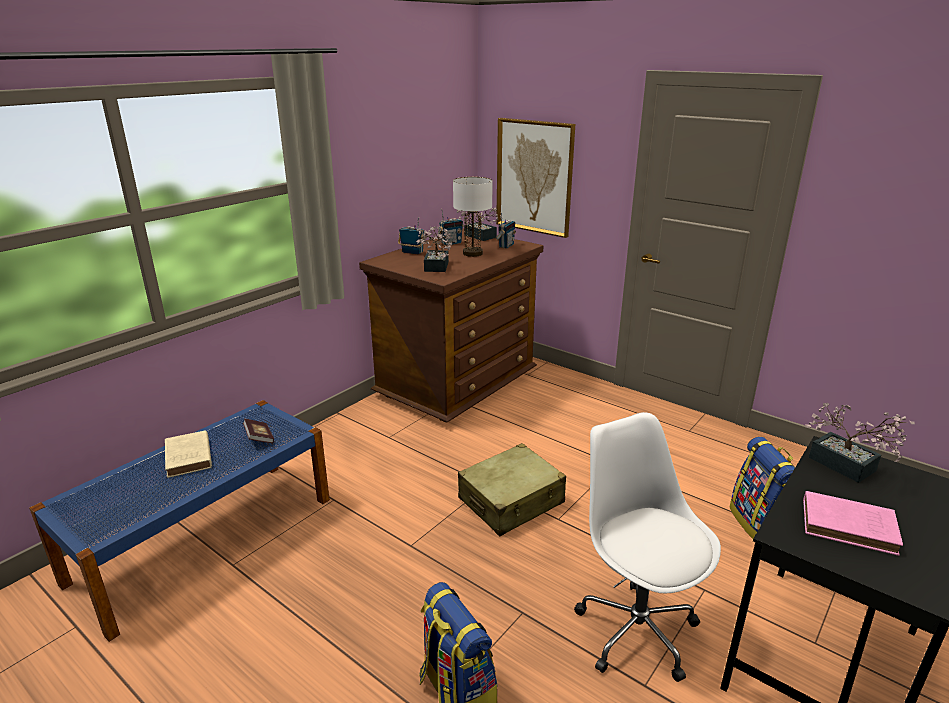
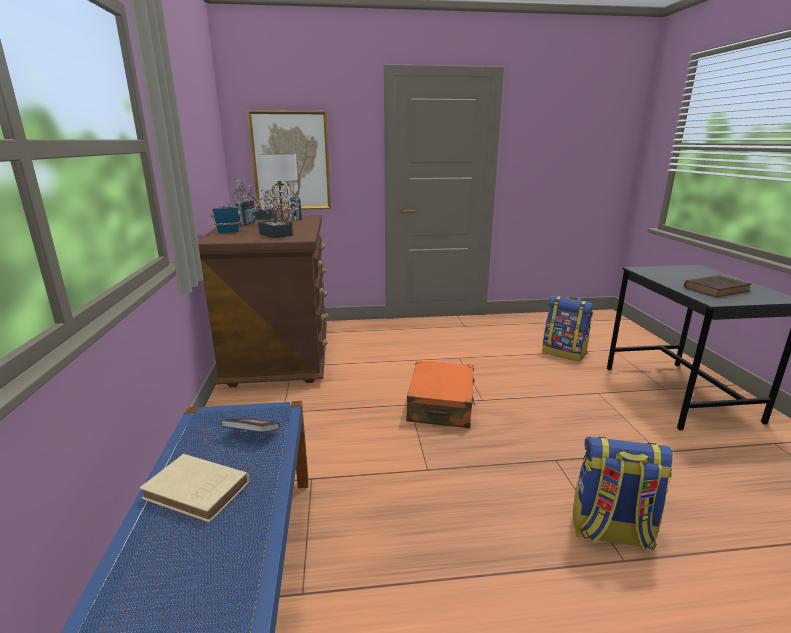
camera: 45 degrees left, 5 degrees down
(511, 501) = (441, 405): beige suitcase -> orange suitcase
(634, 630) = (610, 430): white office chair -> none
(848, 468) = (661, 272): potted plant -> none
(851, 527) = (717, 289): pink book -> brown book

